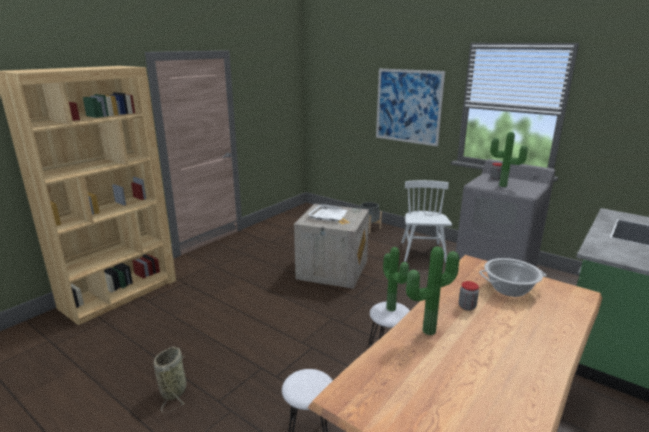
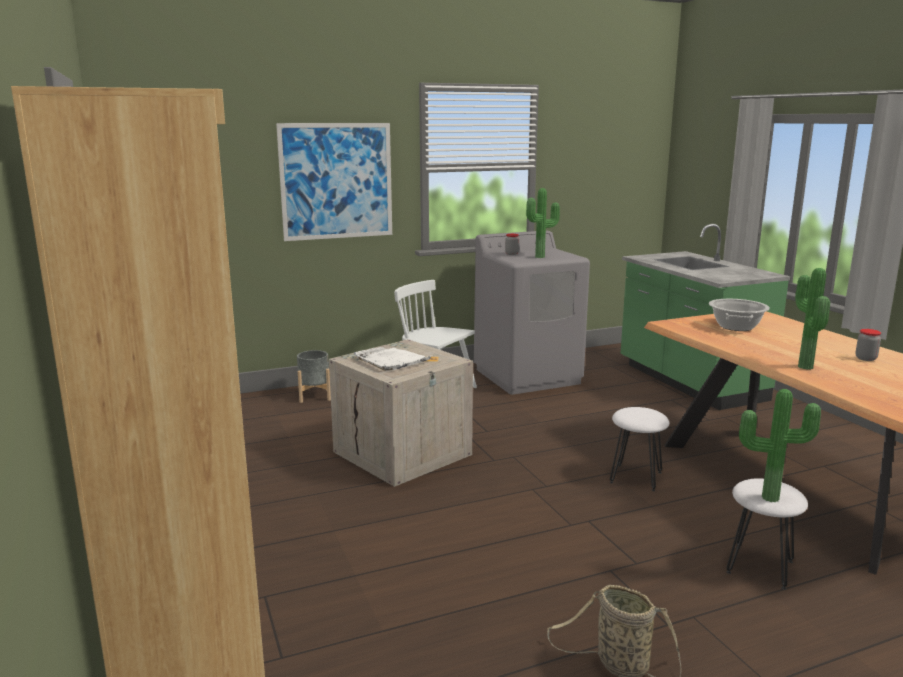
camera: 60 degrees left, 5 degrees down
(392, 308) = (637, 412): potted plant -> potted plant (769, 496)
(467, 307) = (763, 346): jar -> jar (865, 358)

